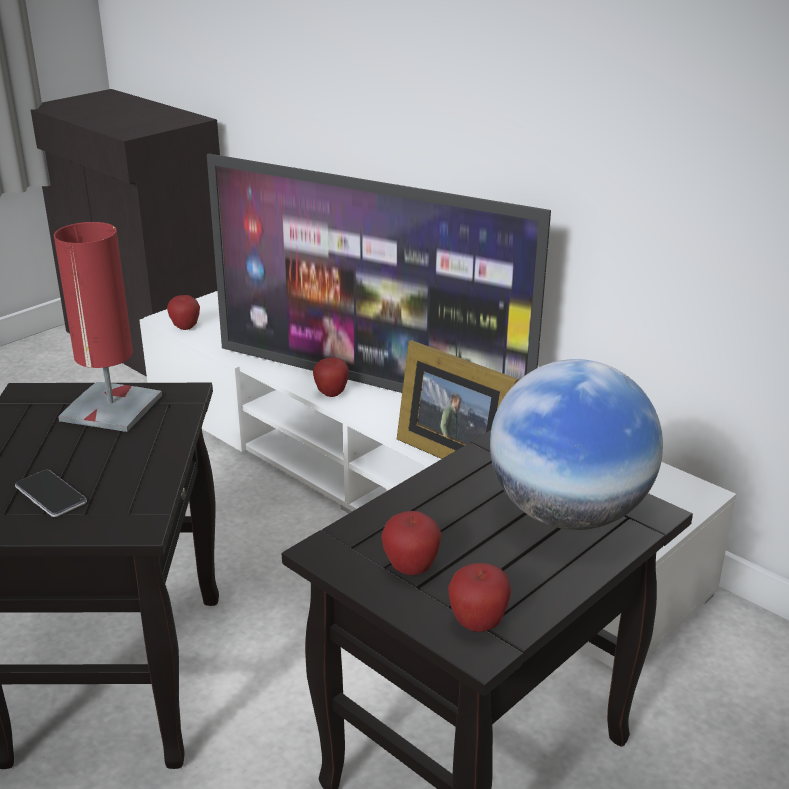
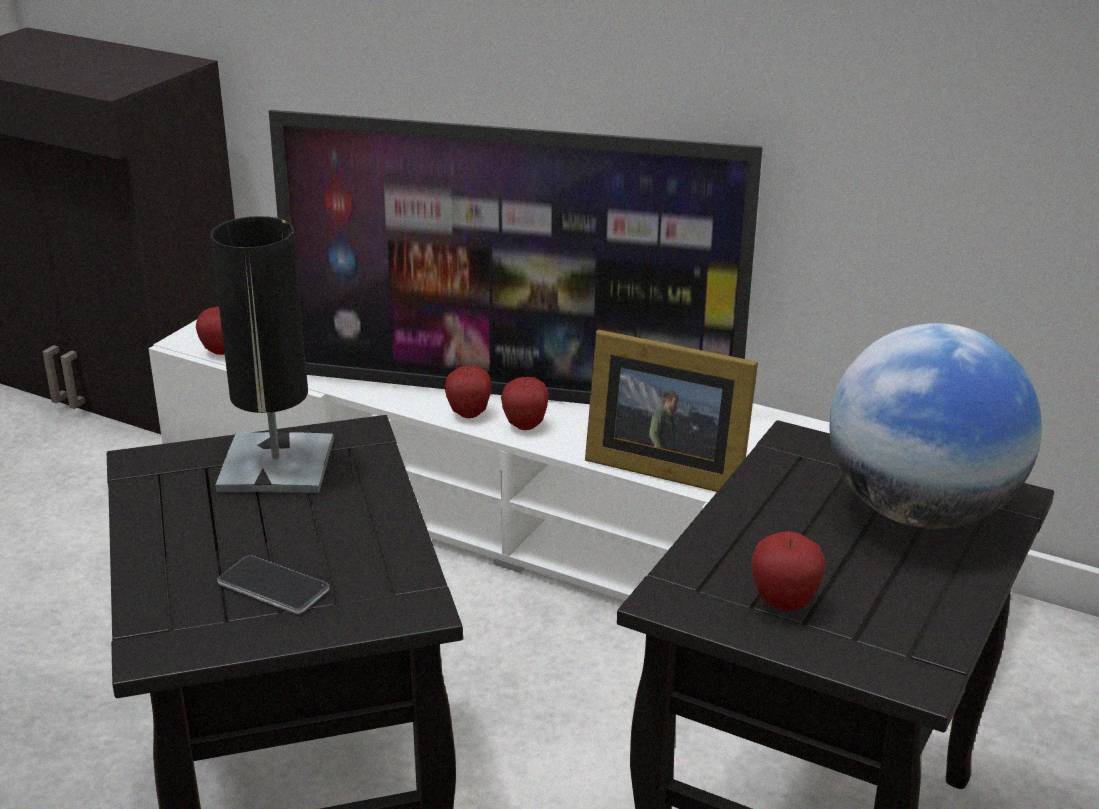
camera: 15 degrees left, 0 degrees up
(111, 408) = (276, 465): red table lamp -> black table lamp
(478, 624) = (899, 652): apple -> apple (525, 425)

